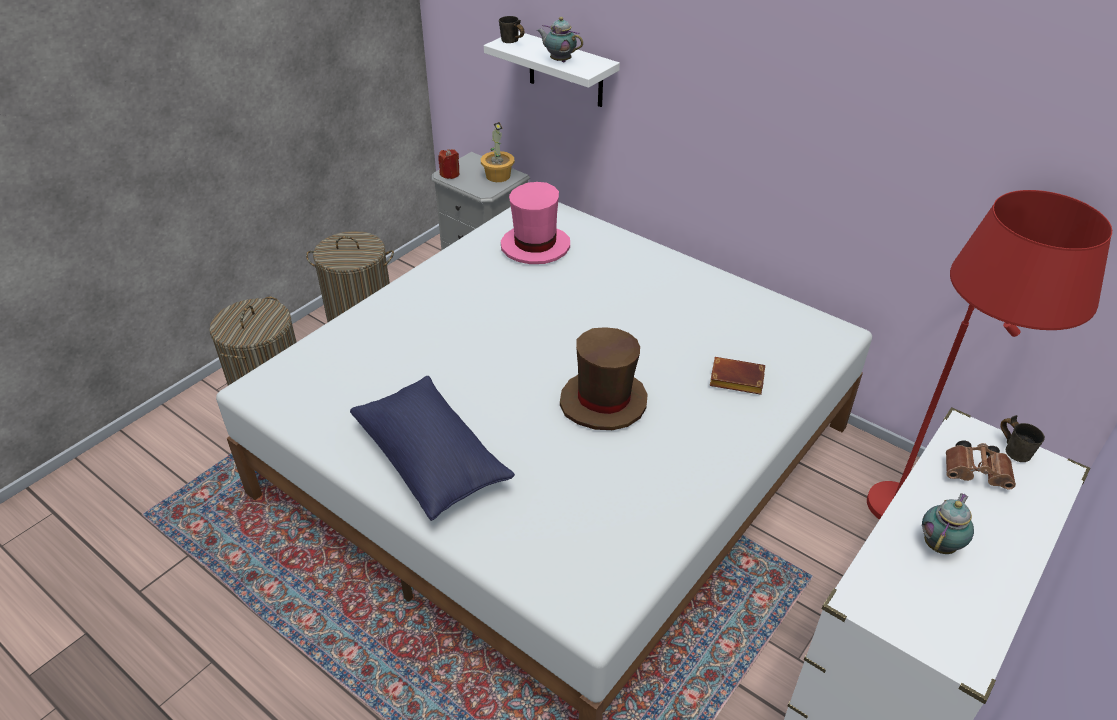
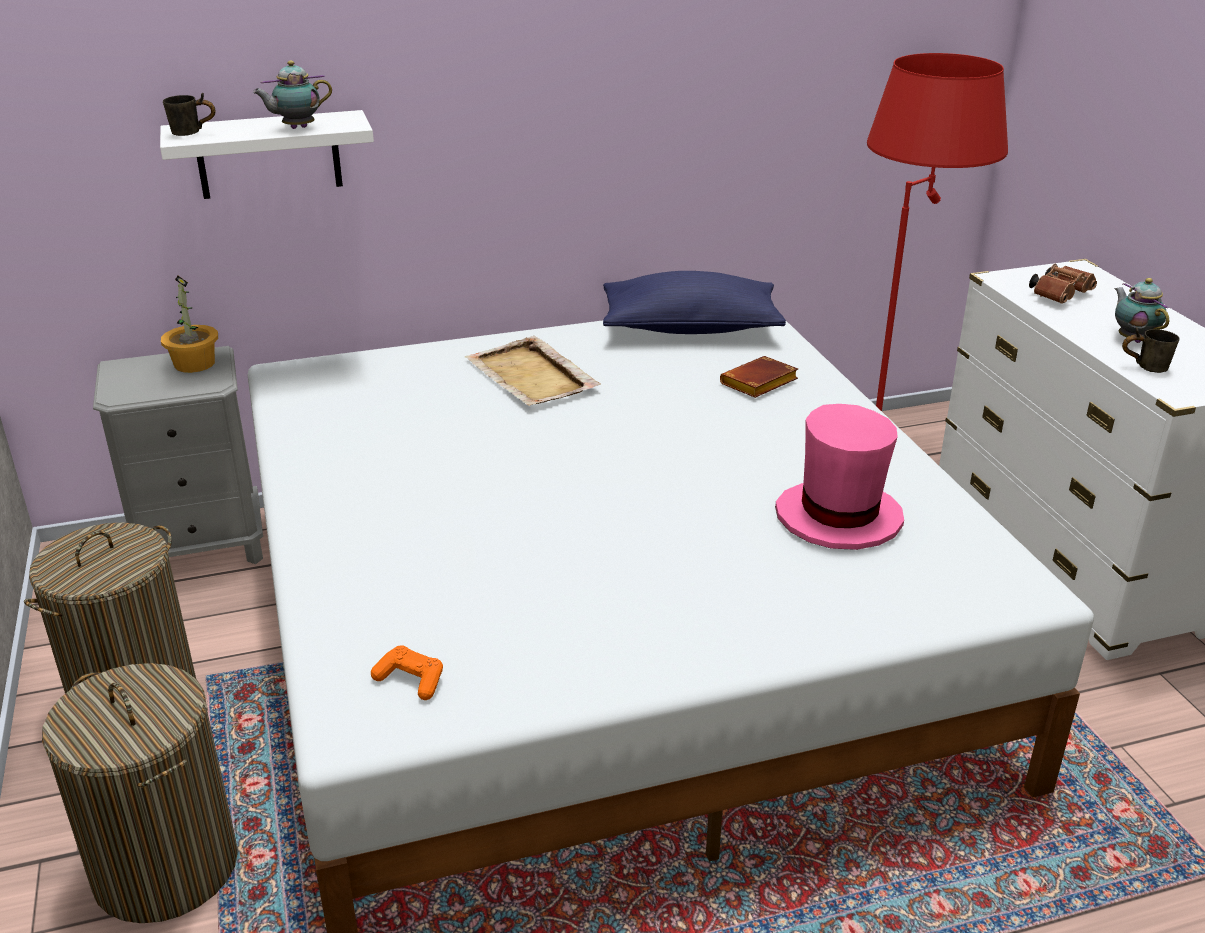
camera: 55 degrees left, 10 degrees down
(303, 388) = (411, 680): none -> orange game controller
(431, 460) = (685, 615): blue pillow -> blue pillow (690, 328)
(450, 174) = (125, 392): red candle -> none
(535, 246) = (368, 403): pink hat -> pink hat (838, 518)
(603, 402) = (710, 465): brown hat -> none
(631, 285) = (532, 377): none -> beige tray
(1015, 450) = (1043, 272): grey mug -> grey mug (1144, 366)

